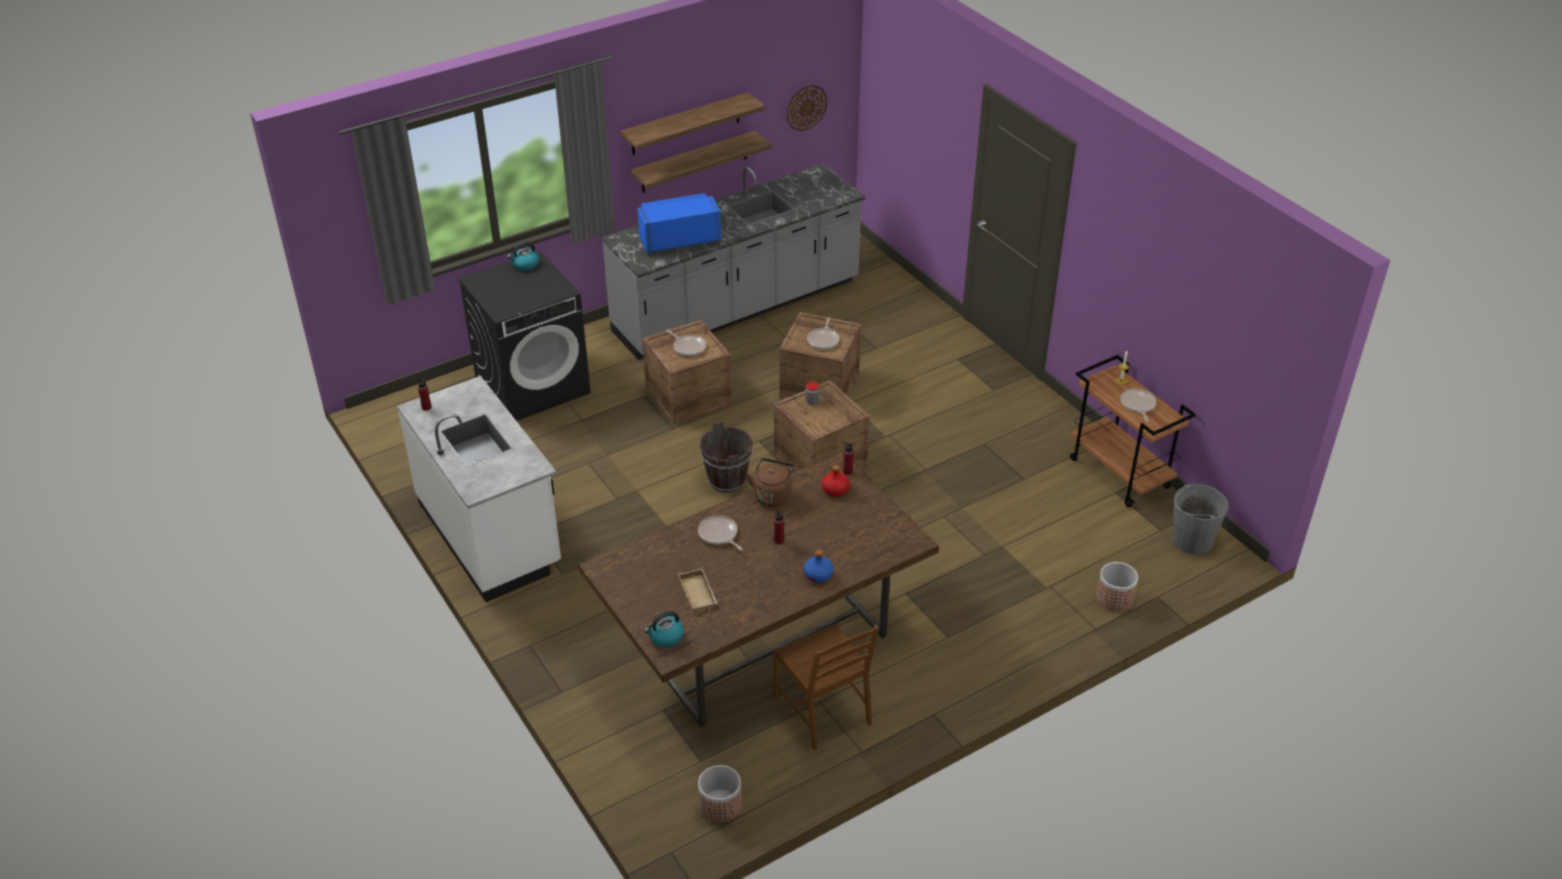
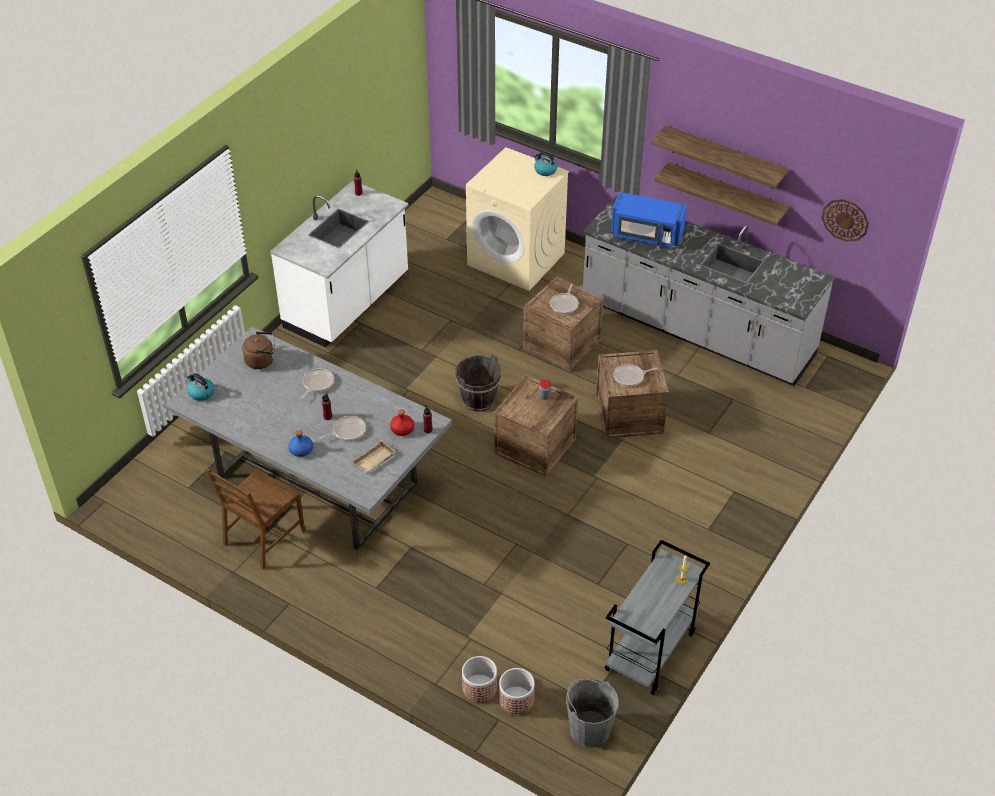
camera: 65 degrees right, 5 degrees up
(533, 385) = (517, 259): black washing machine -> beige washing machine
(679, 240) = (646, 235): blue microwave -> blue microwave turned 150 degrees clockwise
(699, 593) = (251, 394): beige tray -> beige tray (374, 461)
(720, 805) = (153, 512): planter -> planter (516, 700)
(760, 641) = (316, 479): brown dining table -> grey dining table
(772, 494) = (377, 397): brown kettle -> brown kettle (262, 360)
(1120, 473) = (650, 653): brown cart -> grey cart
(1138, 405) = (652, 600): frying pan -> frying pan (347, 431)

